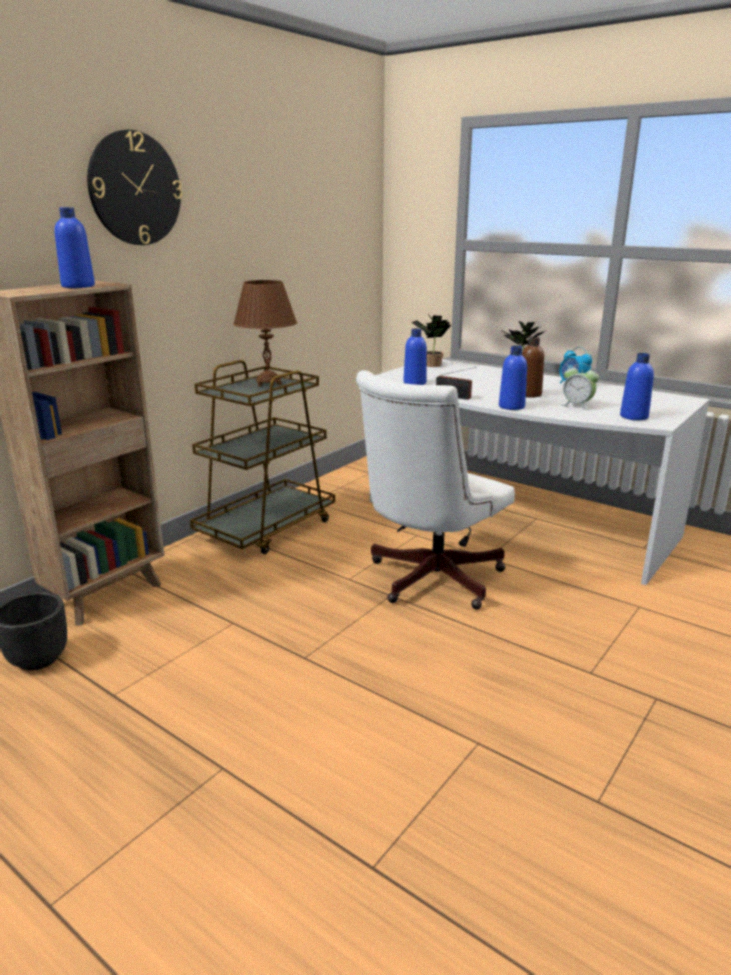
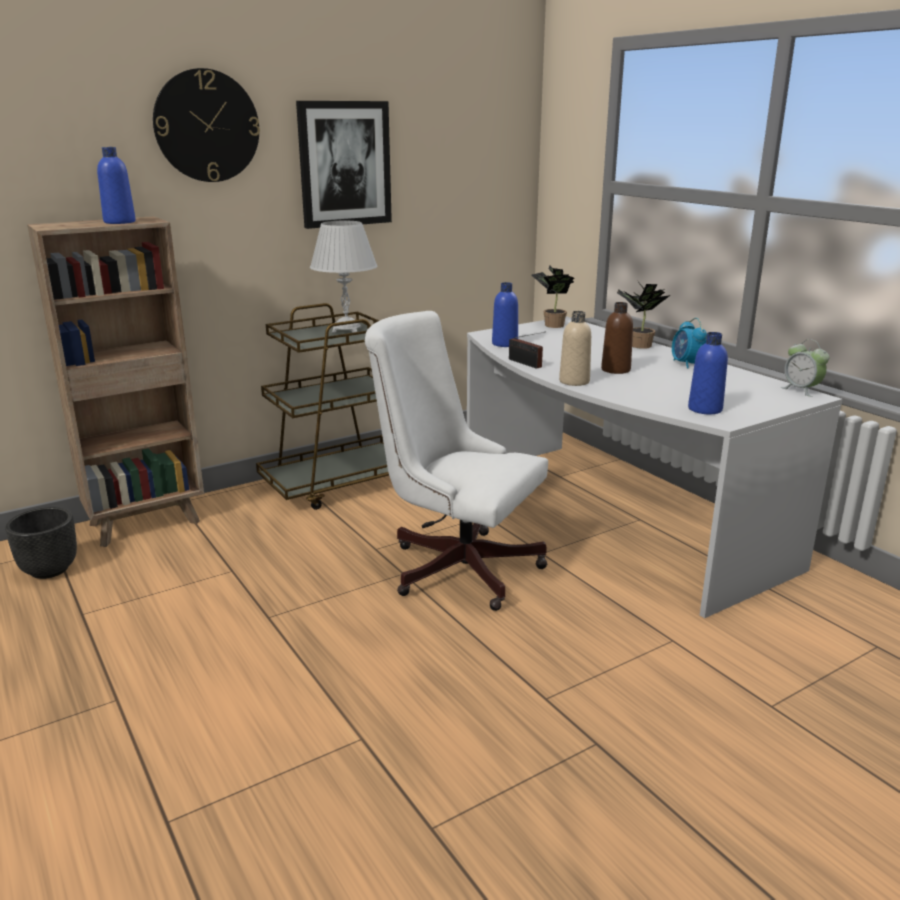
camera: 20 degrees right, 0 degrees up
(247, 227) = (344, 164): none -> picture
(268, 383) = (346, 330): brown table lamp -> white table lamp
(429, 580) = (456, 565): white office chair -> white office chair turned 60 degrees clockwise
(511, 406) = (574, 381): blue bottle -> beige bottle
(577, 406) = (654, 389): alarm clock -> alarm clock (801, 390)

